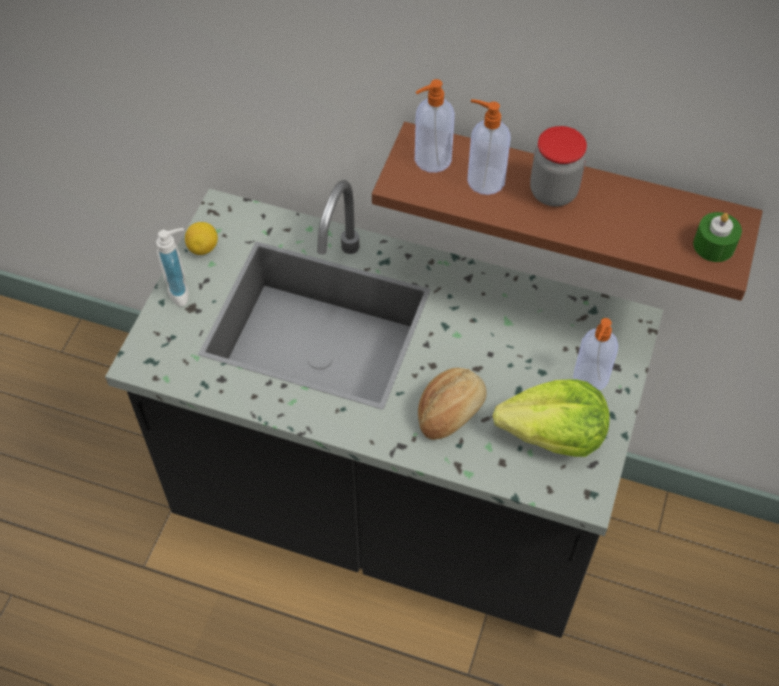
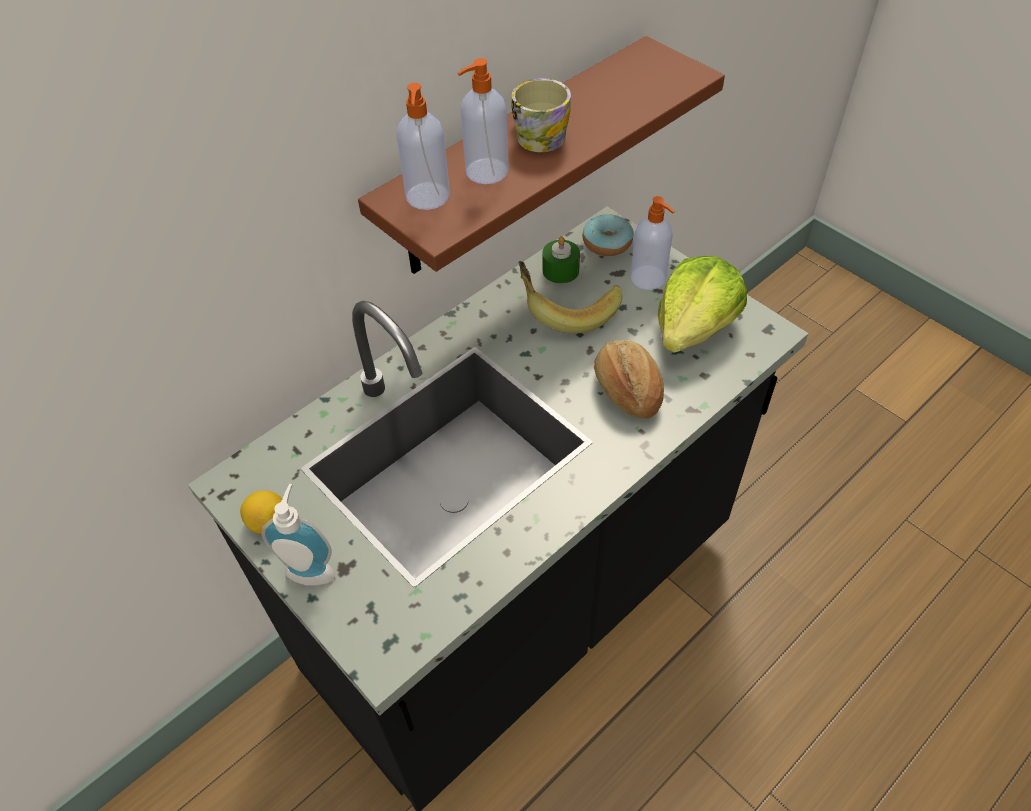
camera: 60 degrees left, 5 degrees down
(513, 332) = (566, 308): none -> banana
(553, 192) = (536, 135): jar -> mug
(613, 329) = (607, 243): none -> donut
(714, 245) = (666, 71): green candle -> green candle (560, 270)

